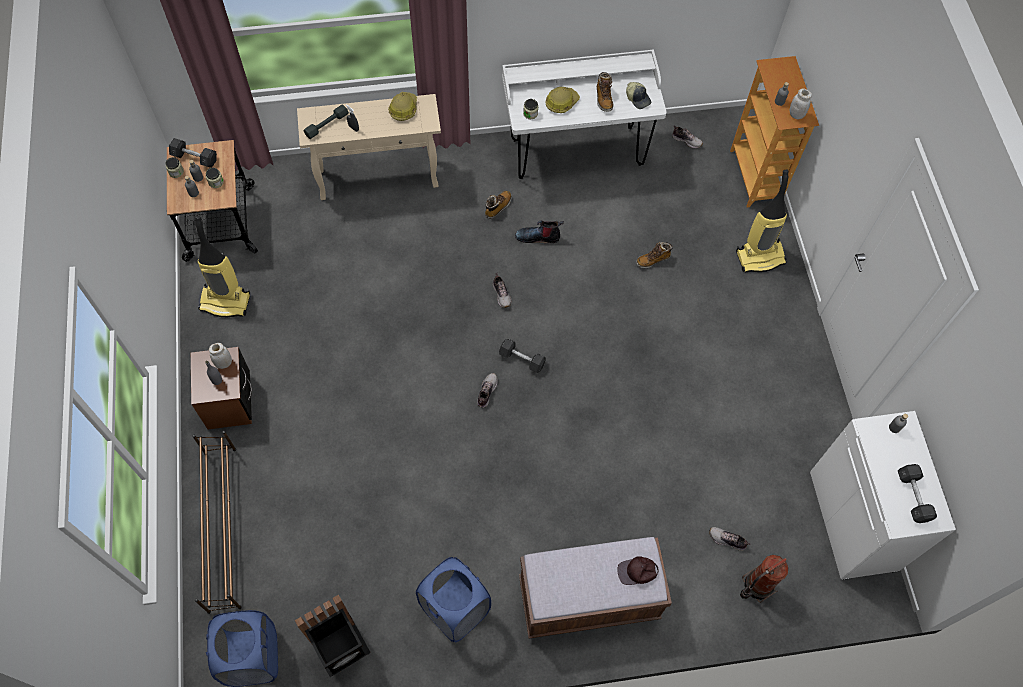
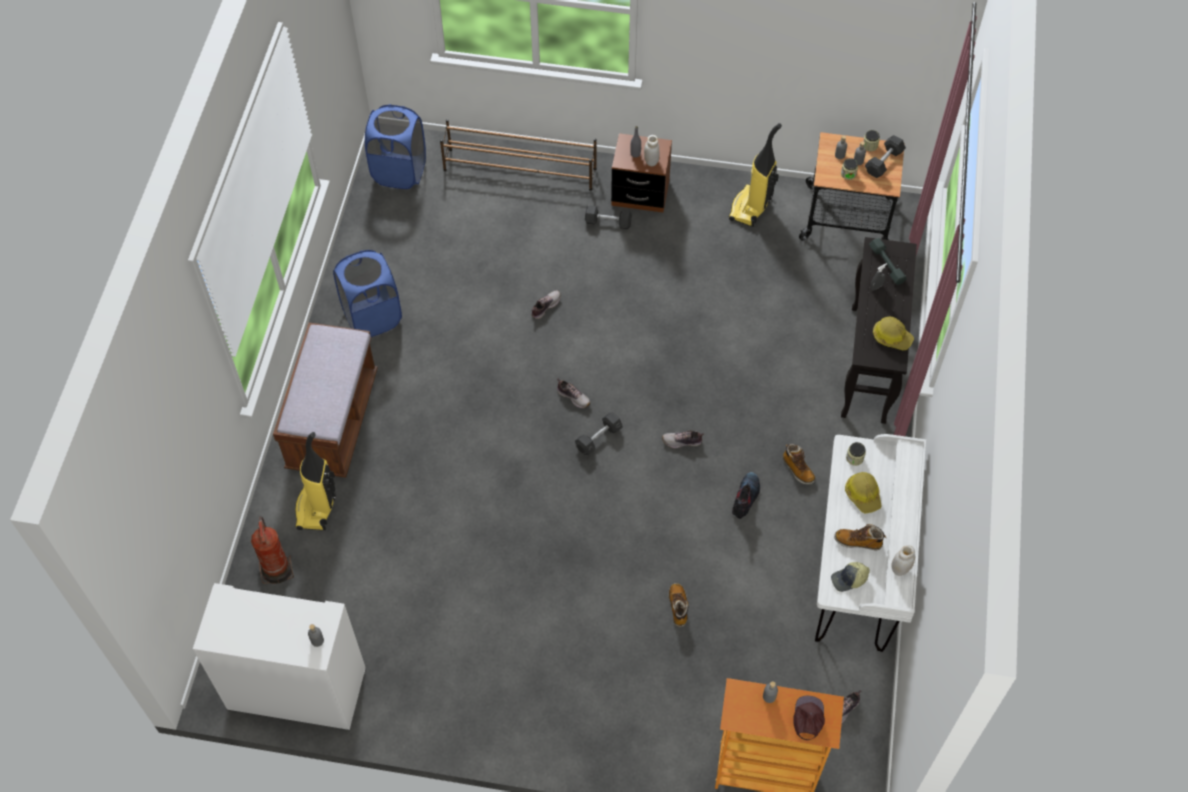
camera: 110 degrees right, 5 degrees down
(342, 649) = (377, 231): black trash can -> none
(379, 178) = (868, 365): beige console table -> black console table
(637, 572) = (311, 412): brown cap -> brown cap (808, 718)
(727, 540) = (332, 560): shoe -> shoe (545, 306)
(760, 257) = (645, 730): vacuum cleaner -> vacuum cleaner (317, 507)
(796, 114) = (743, 708): white jar -> white jar (900, 569)
(913, 496) = (242, 624): grey dumbbell -> grey dumbbell (608, 222)

